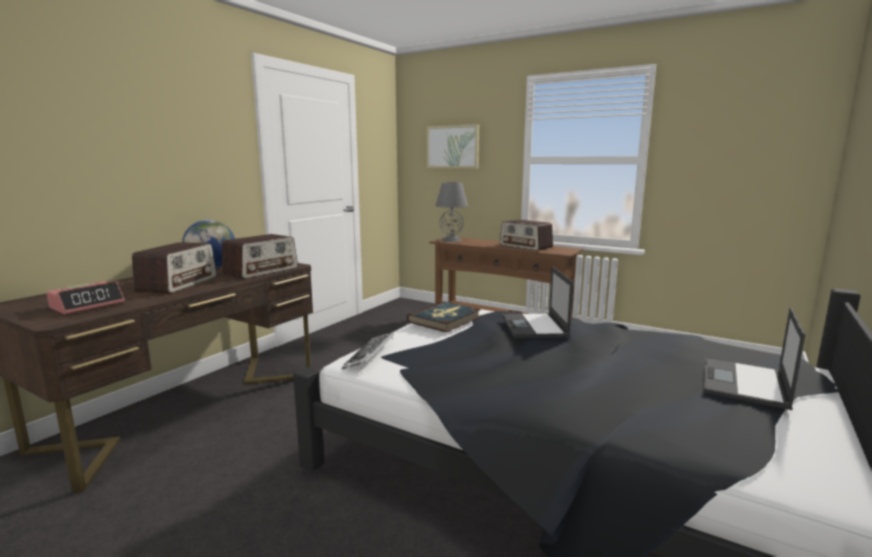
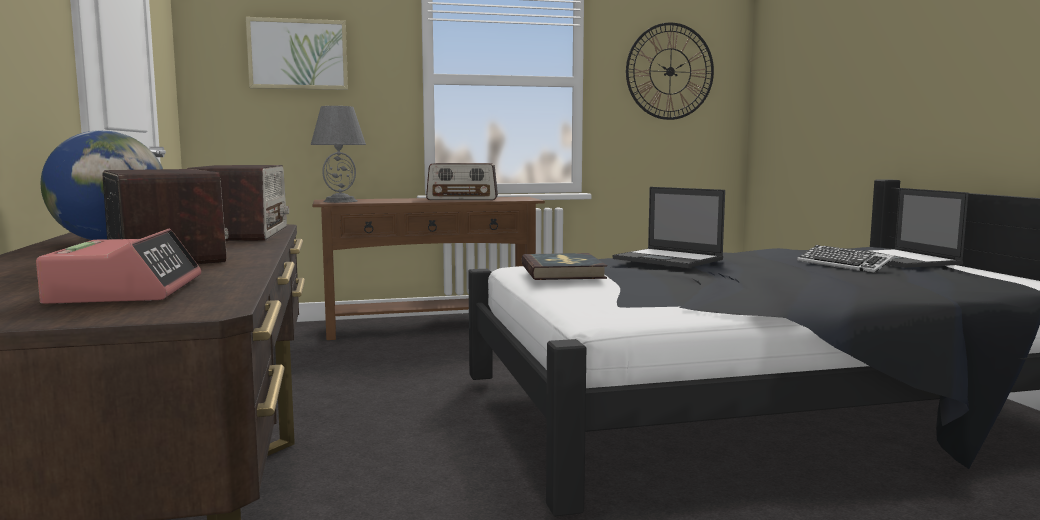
camera: 45 degrees left, 5 degrees down
(370, 355) = (601, 309): keyboard -> keyboard (843, 265)
(737, 148) = (670, 71): none -> wall clock

